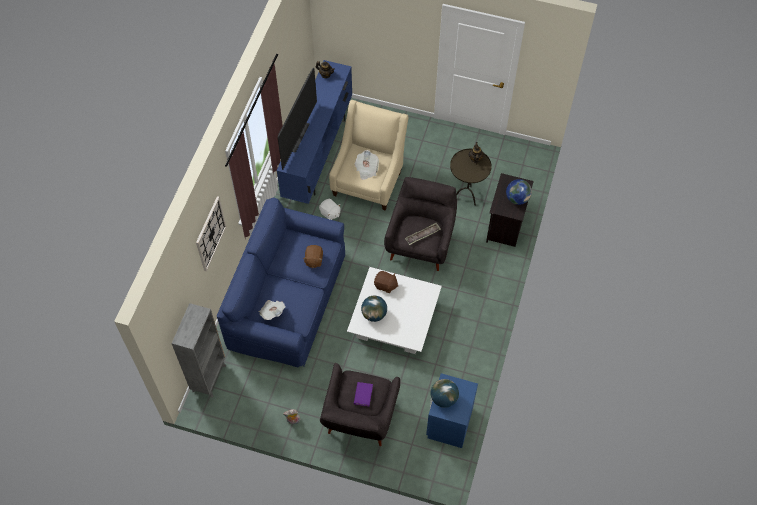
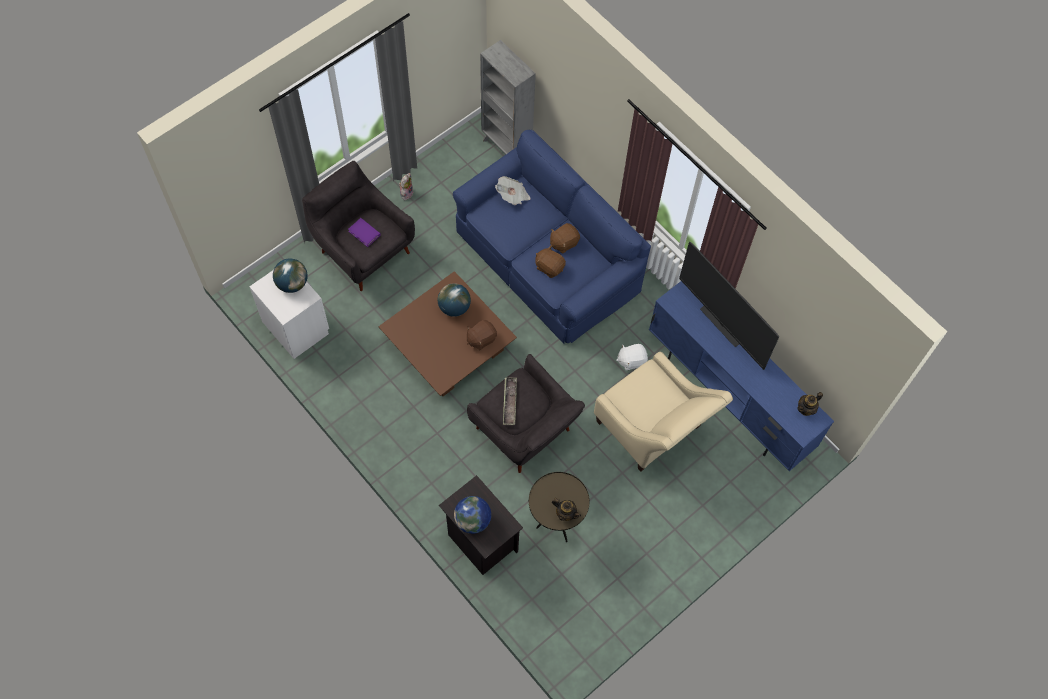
camera: 120 degrees right, 5 degrees up
(210, 233) = (595, 112): wall clock -> none
(289, 262) = (563, 242): none -> brown plush toy
(366, 169) = (643, 397): newspaper -> none
(394, 319) = (449, 346): white coffee table -> brown coffee table
(449, 422) = (296, 327): blue nightstand -> white nightstand

